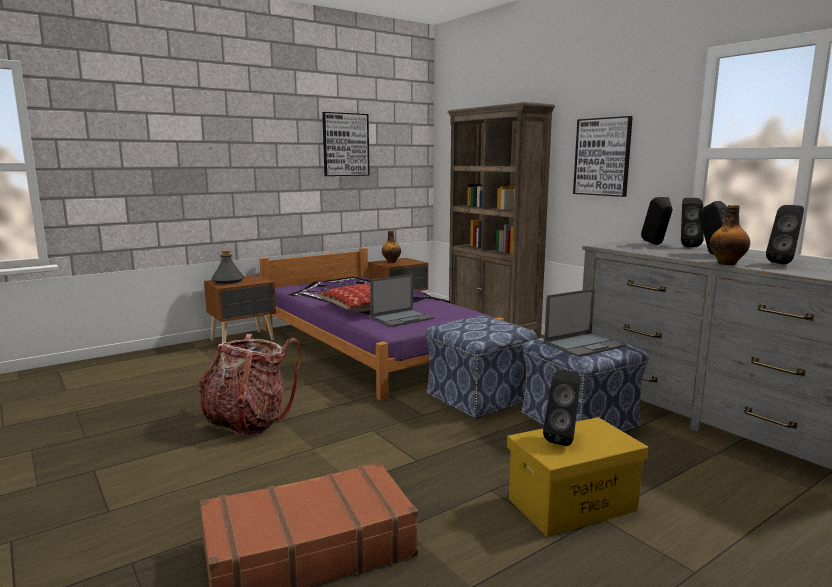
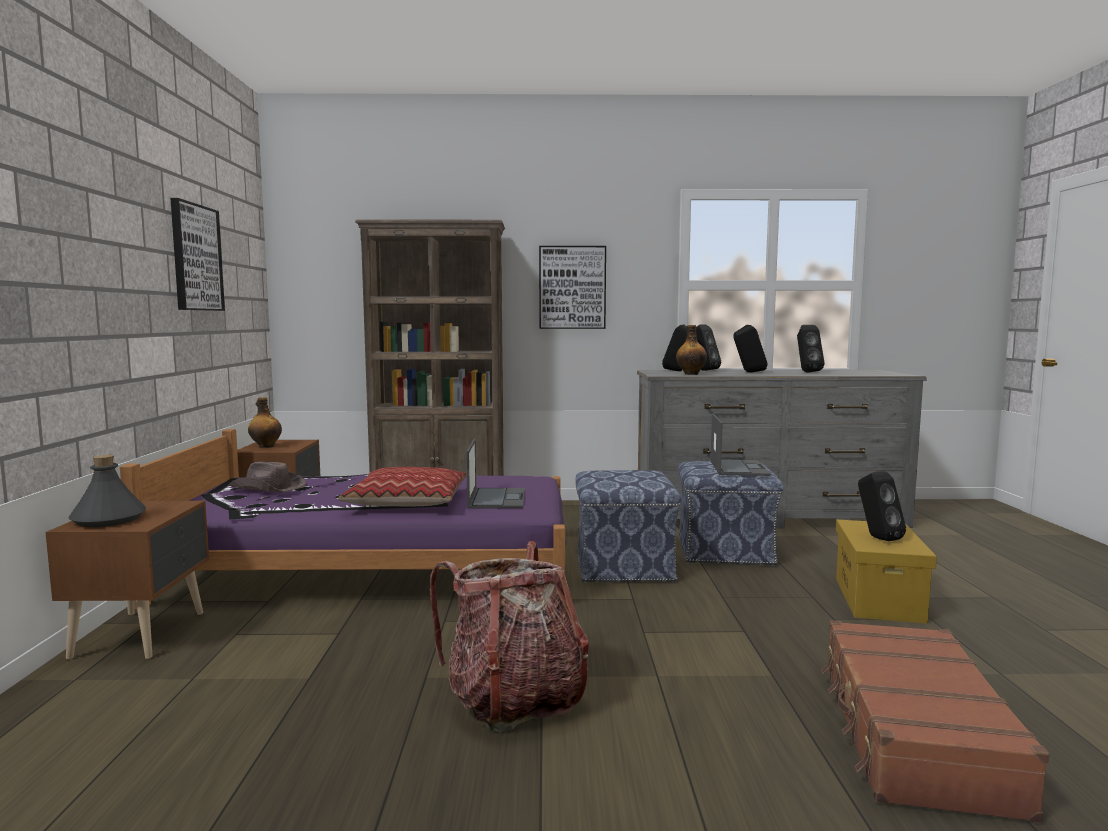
camera: 55 degrees left, 5 degrees down
(340, 284) = (268, 488): none -> brown hat
(727, 263) = (792, 375): bottle -> bottle (691, 374)

